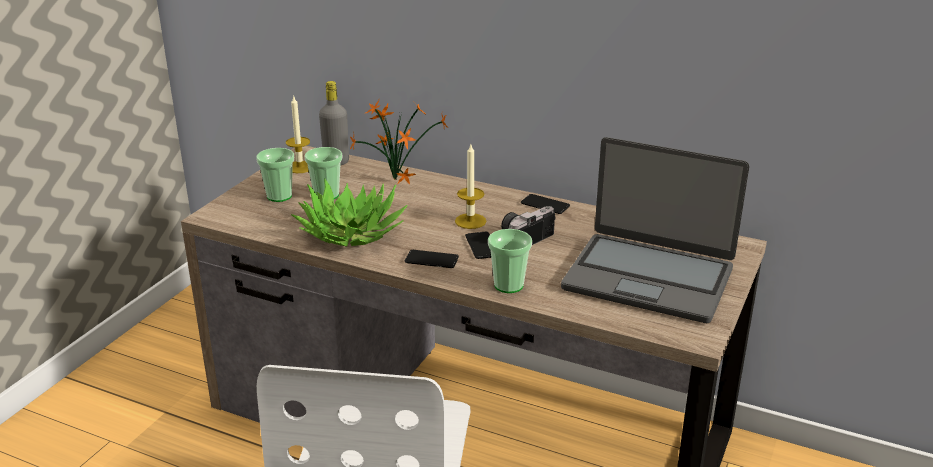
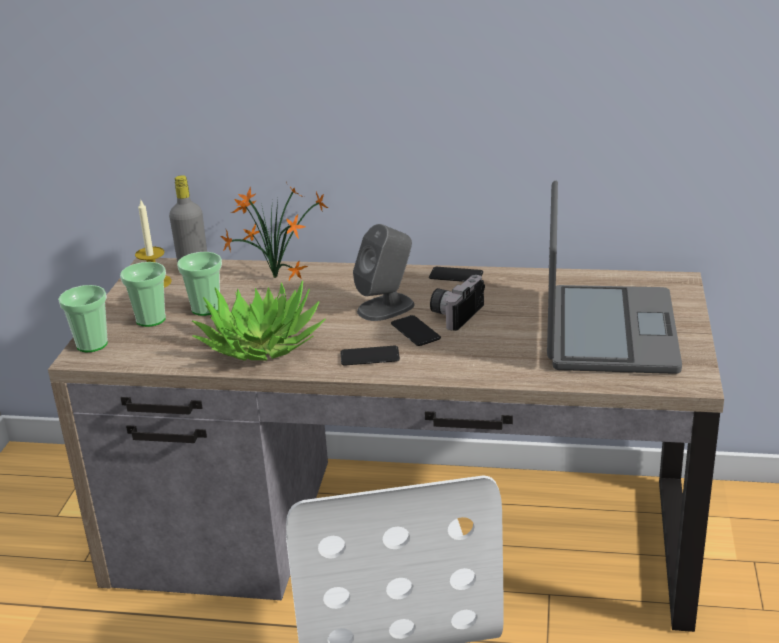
camera: 15 degrees left, 0 degrees up
(470, 221) = (386, 307): candle -> grey speaker
(508, 285) = (469, 367): cup -> cup (92, 344)
(648, 278) = (608, 331): laptop -> laptop turned 90 degrees counterclockwise

